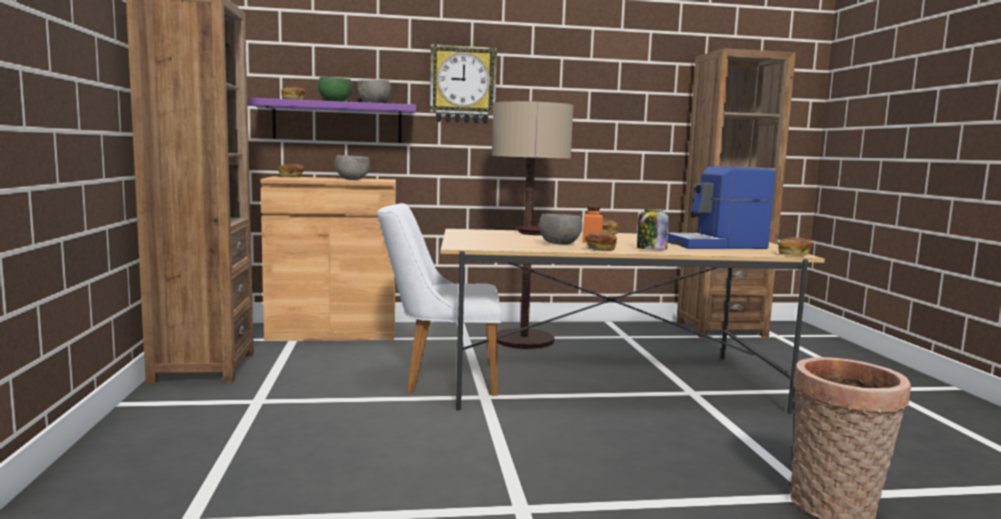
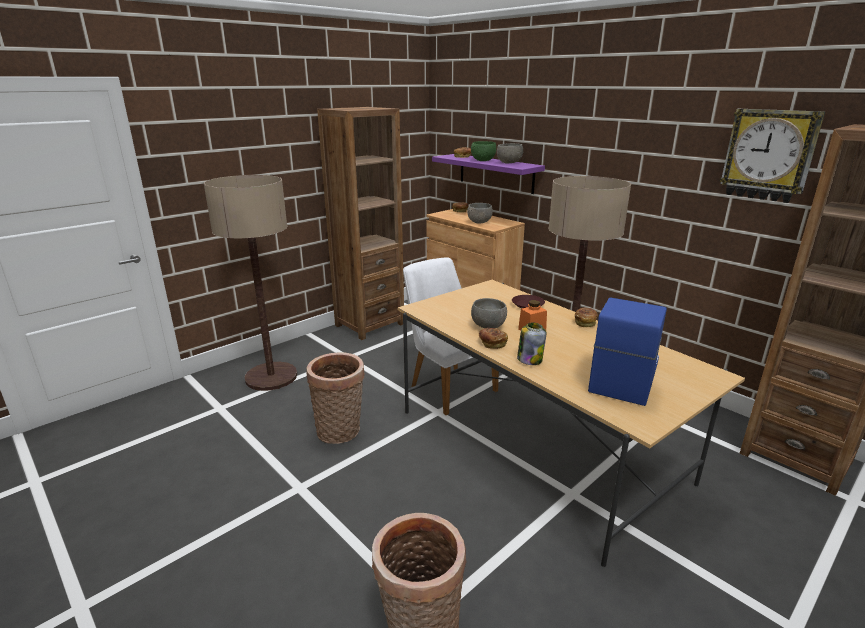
camera: 55 degrees right, 15 degrees up
(186, 459) = (271, 377): none -> floor lamp
(435, 452) = (341, 431): none -> basket
(462, 85) = (581, 148): wall clock -> wall clock (768, 155)
(717, 245) = (622, 377): coffee machine -> coffee machine turned 75 degrees clockwise
(794, 255) = (638, 424): bread -> none

